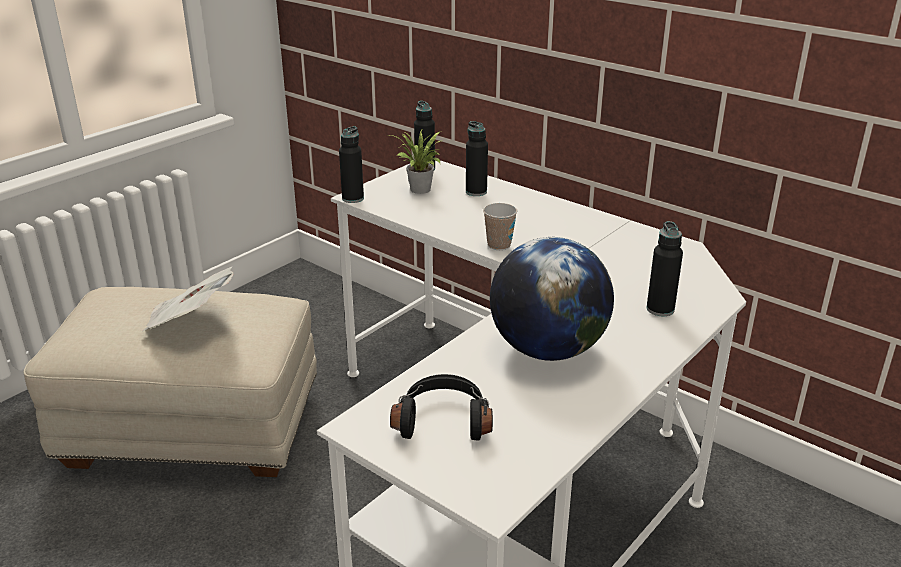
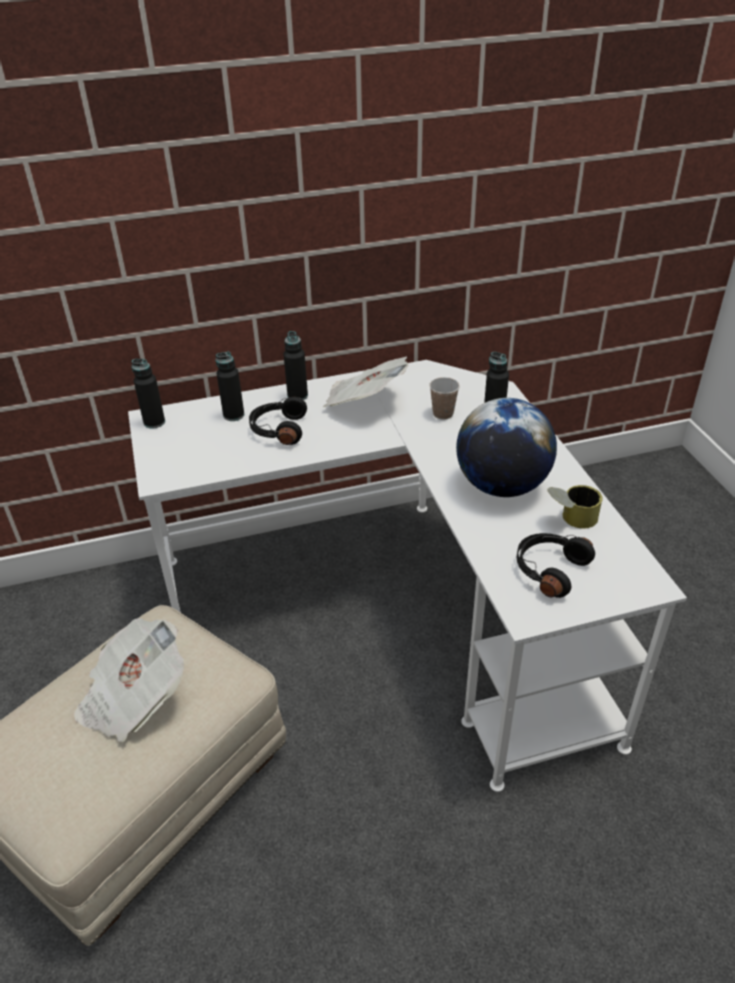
camera: 55 degrees left, 10 degrees up
(353, 198) = (159, 484): black bottle -> black bottle (297, 396)
(420, 191) = (193, 442): potted plant -> none
(482, 215) = (278, 430): none -> black headphones
(499, 245) = (336, 443): cup -> cup (443, 414)
(544, 410) = (570, 519): none -> can
(580, 236) = (364, 402): none -> newspaper

